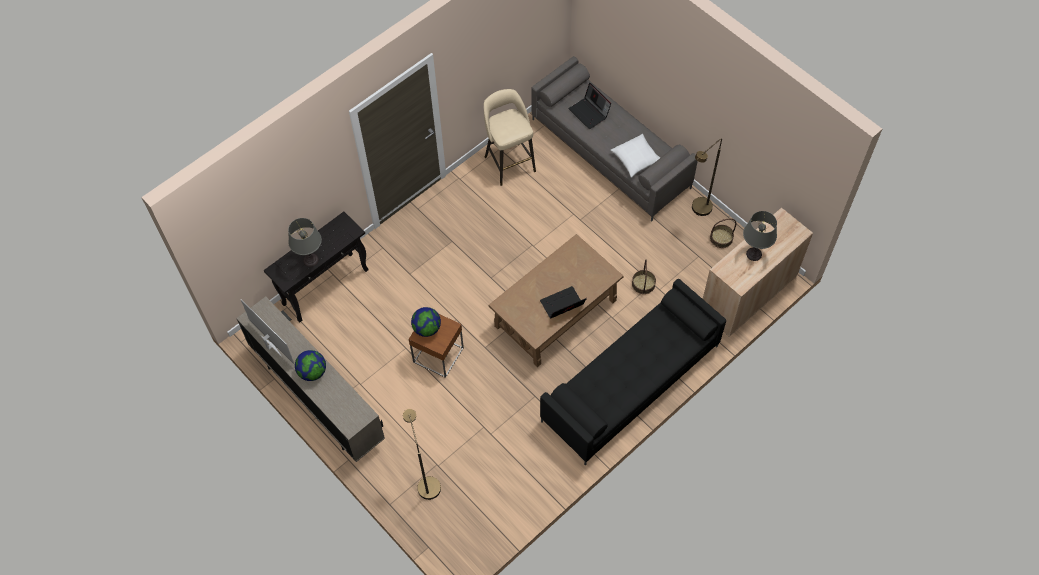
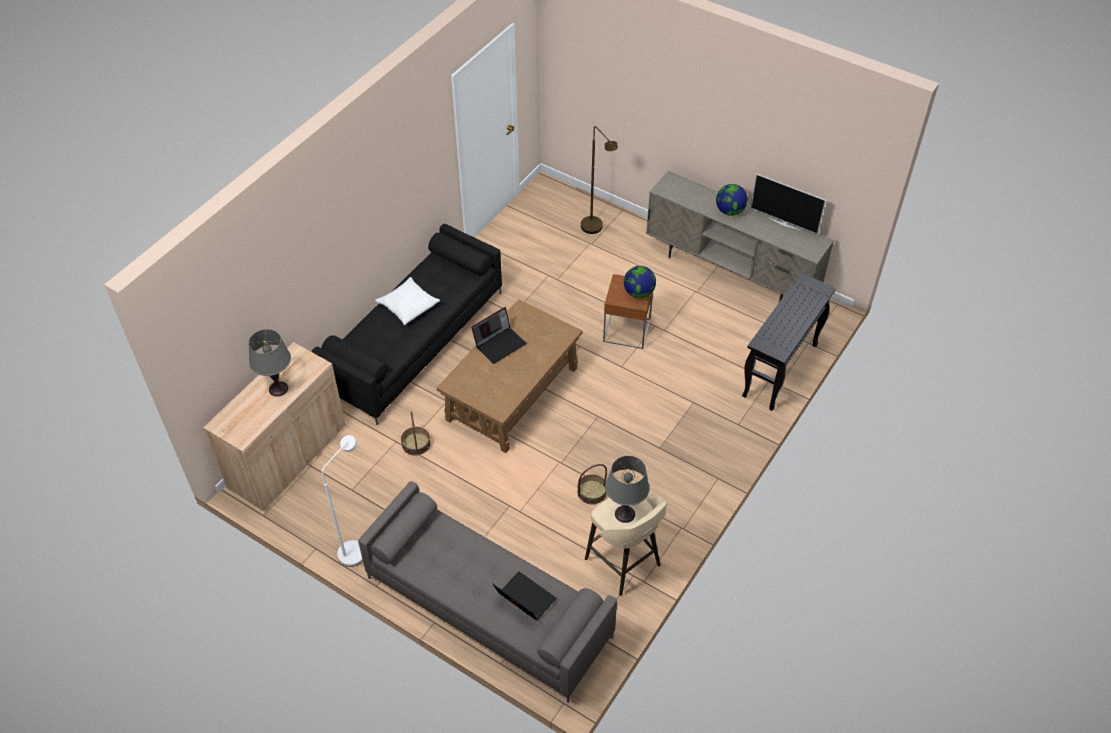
camera: 165 degrees right, 10 degrees down
(310, 260) = (791, 306): grey table lamp -> grey table lamp (625, 514)
(636, 159) = (444, 543): white pillow -> white pillow (408, 305)
(698, 211) = (356, 548): brown floor lamp -> white floor lamp
(721, 238) = (323, 518): basket -> basket (592, 492)

